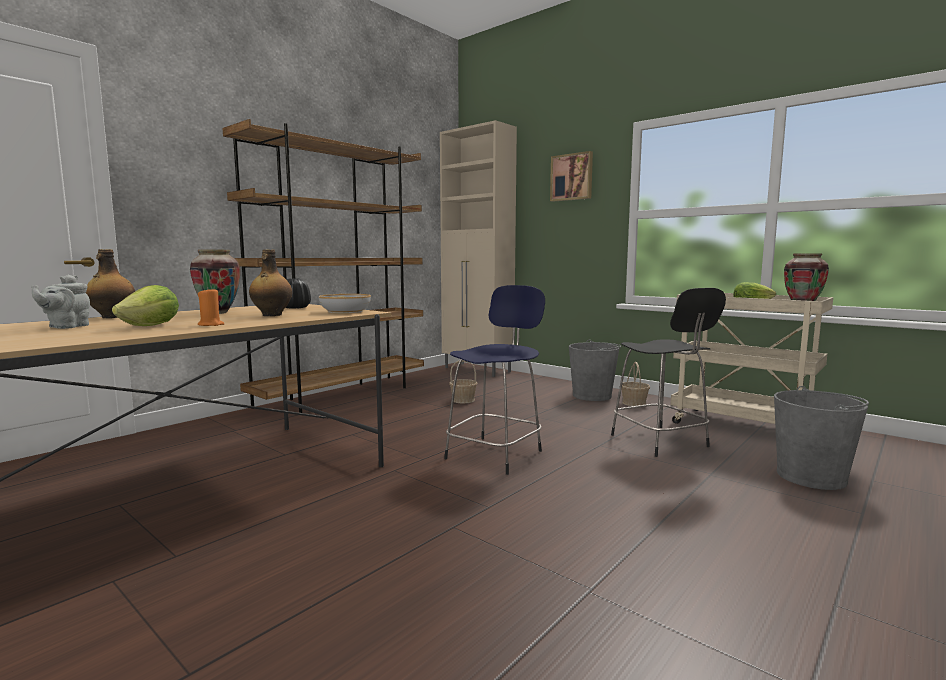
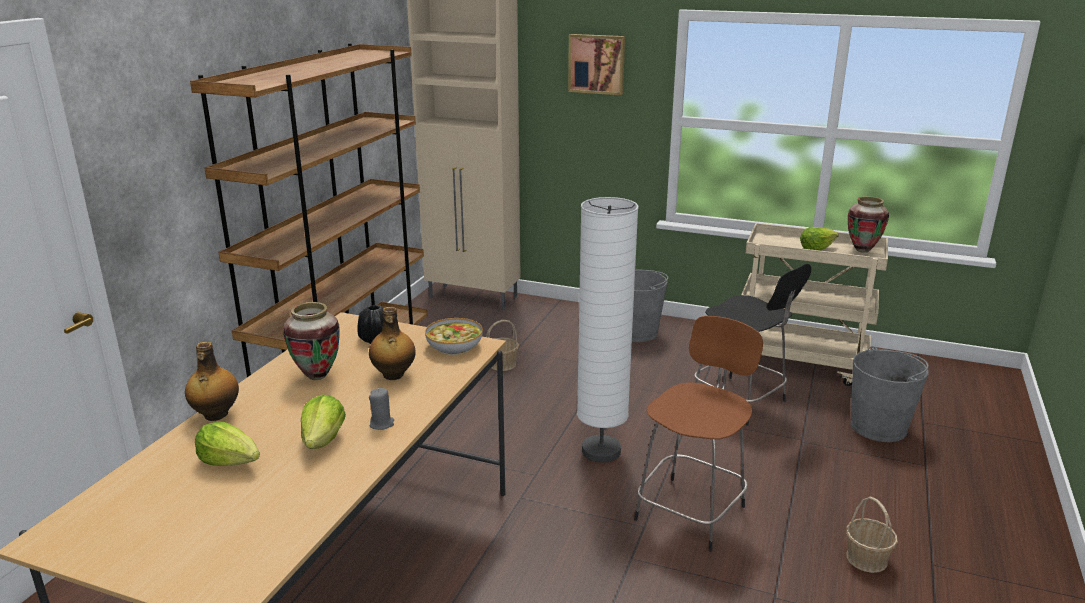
camera: 20 degrees left, 15 degrees up
(66, 327) = (230, 461): grey teapot -> lettuce
(211, 325) = (382, 424): orange candle -> grey candle
(496, 454) = (601, 451): blue stool -> white floor lamp
(548, 504) = (692, 511): none -> brown stool
(634, 403) = (685, 339): basket -> basket (866, 558)

